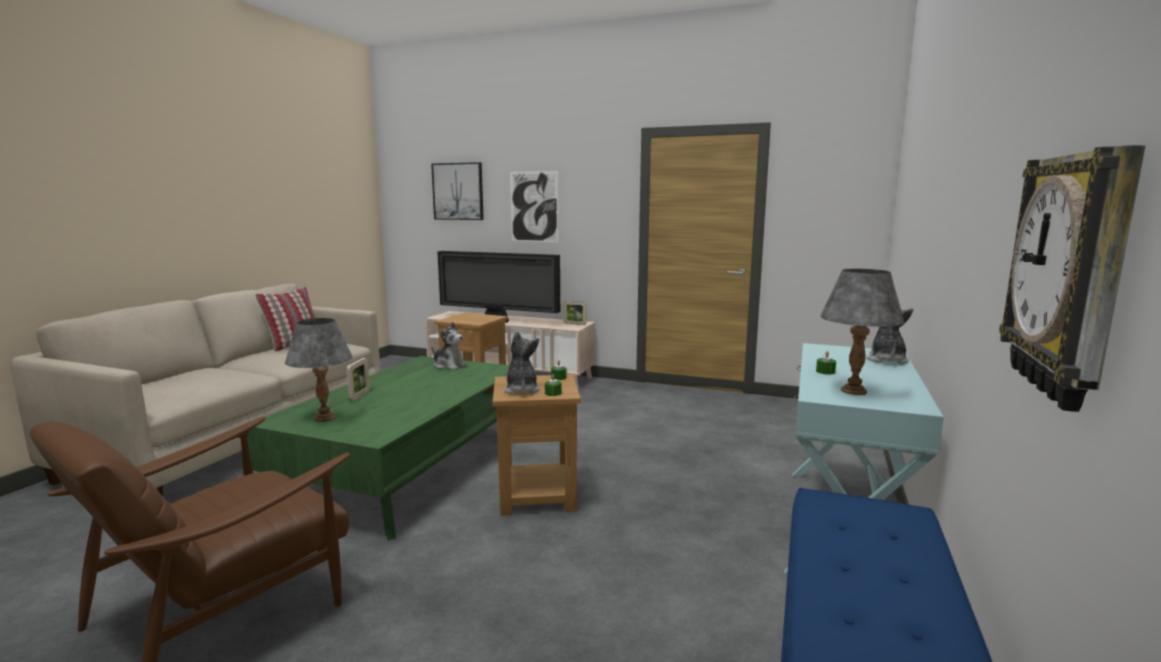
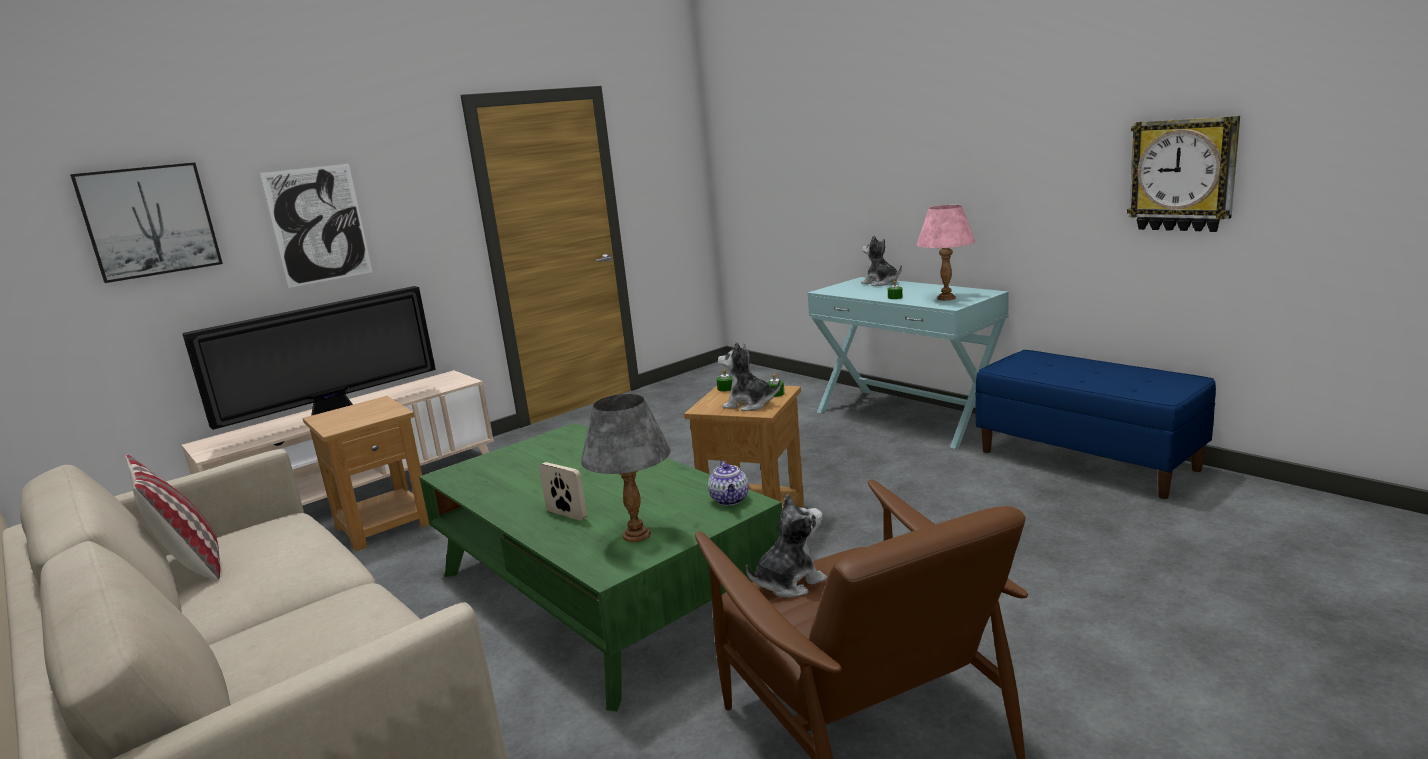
camera: 60 degrees left, 5 degrees up
(381, 432) = (730, 500): none -> teapot
(449, 365) = (506, 459): plush toy -> plush toy (789, 582)
(574, 324) = (446, 379): picture frame -> none
(853, 391) = (946, 298): grey table lamp -> pink table lamp

